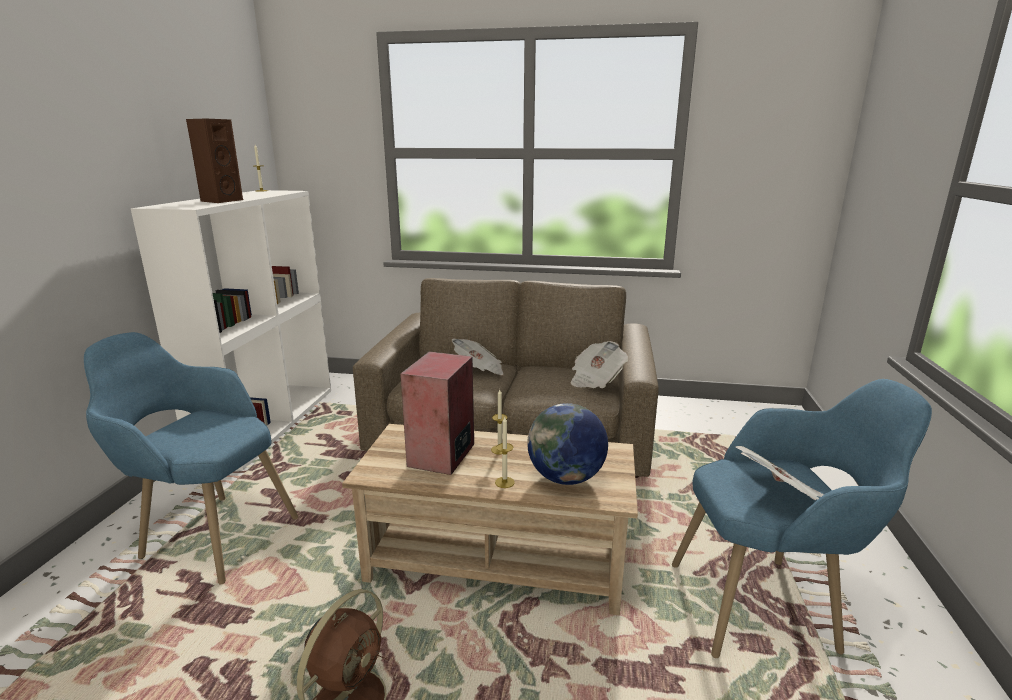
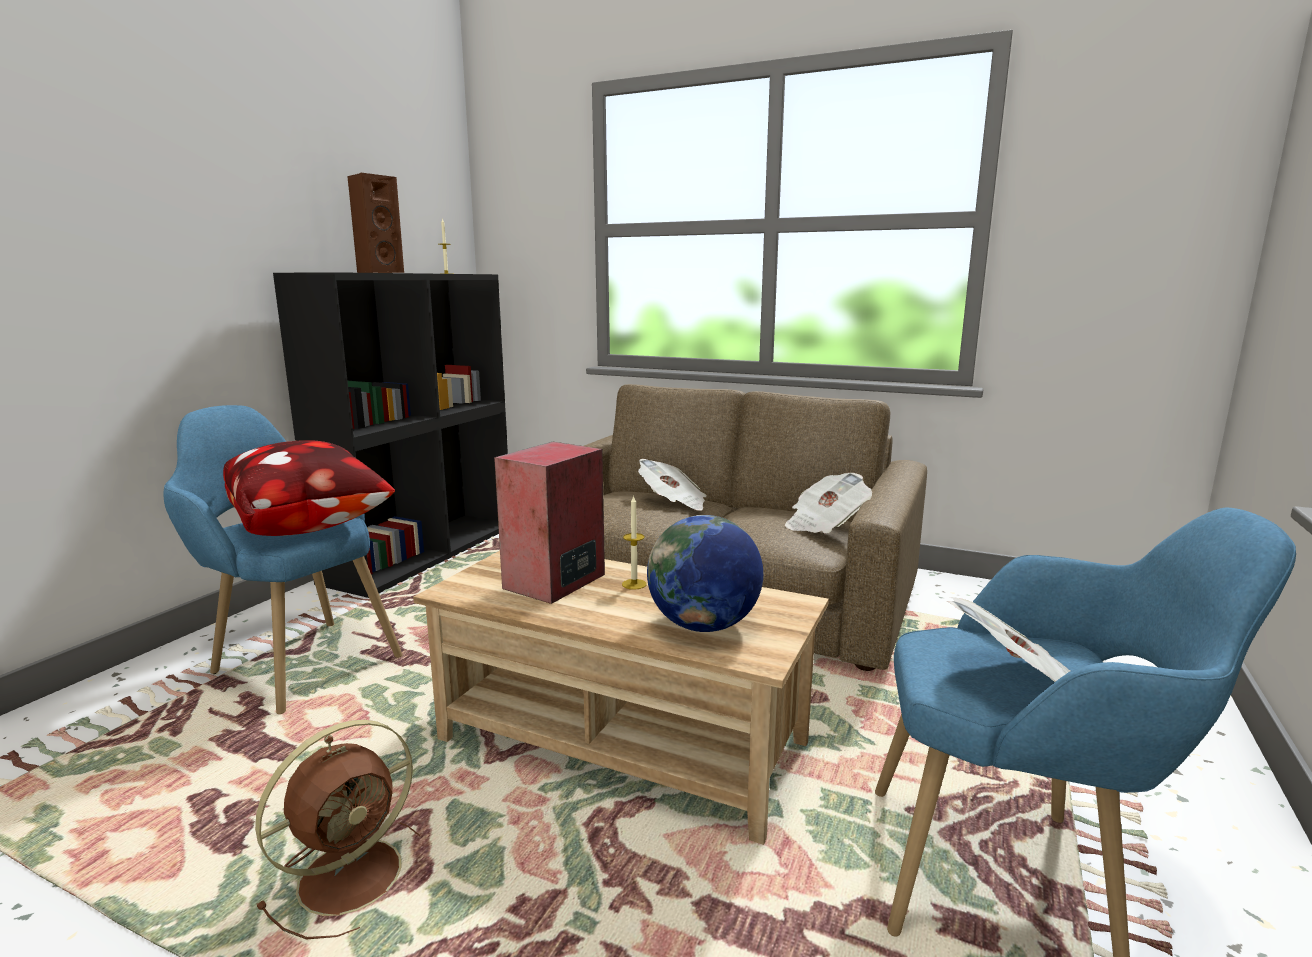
camera: 15 degrees right, 5 degrees down
(219, 429) = (311, 526): none -> pillow
(267, 422) = (423, 552): white bookcase -> black bookcase
(504, 482) = (615, 620): candle -> none

